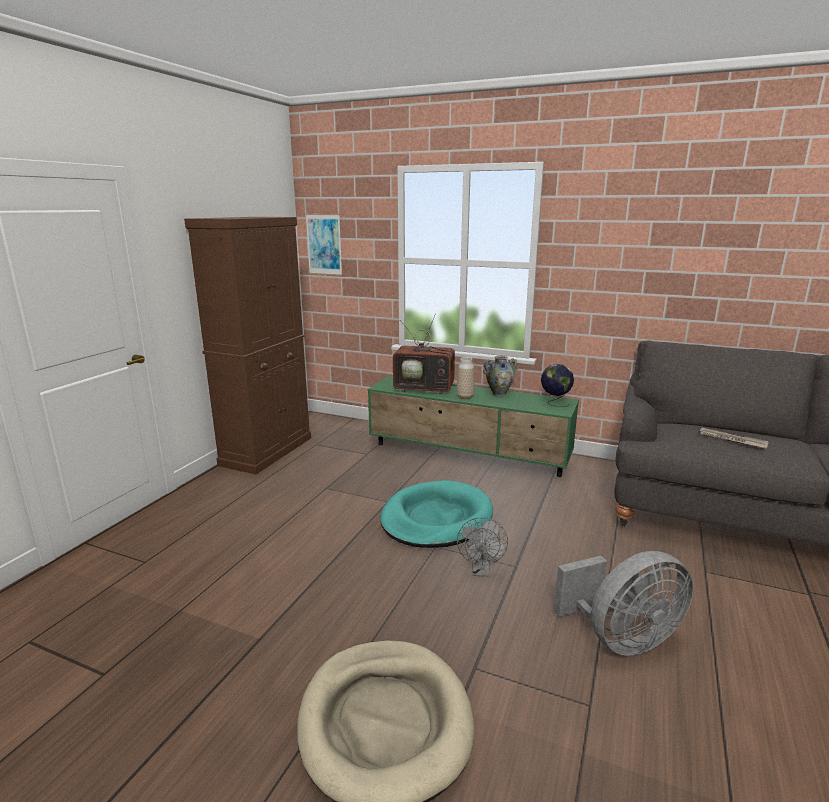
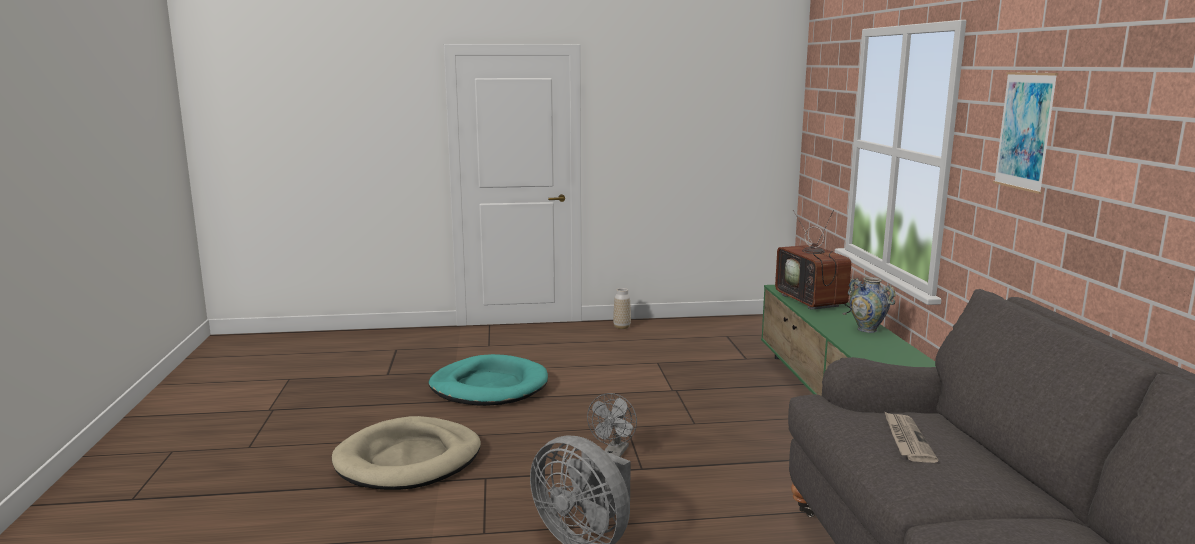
camera: 60 degrees right, 5 degrees down
(267, 451) = (682, 325): brown cabinet -> none
(324, 244) = (814, 119): picture -> picture (1025, 131)
(436, 519) = (673, 416): turquoise dog bed -> turquoise dog bed (489, 386)
(465, 397) = (823, 319): vase -> vase (622, 327)
(481, 571) = (614, 454): grey fan -> grey fan turned 45 degrees counterclockwise
(555, 403) = (898, 356): globe -> none

